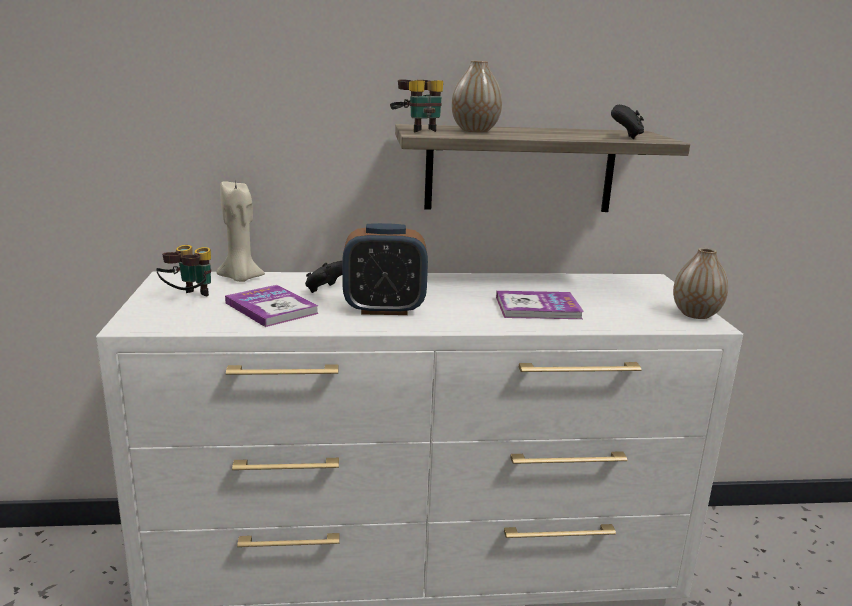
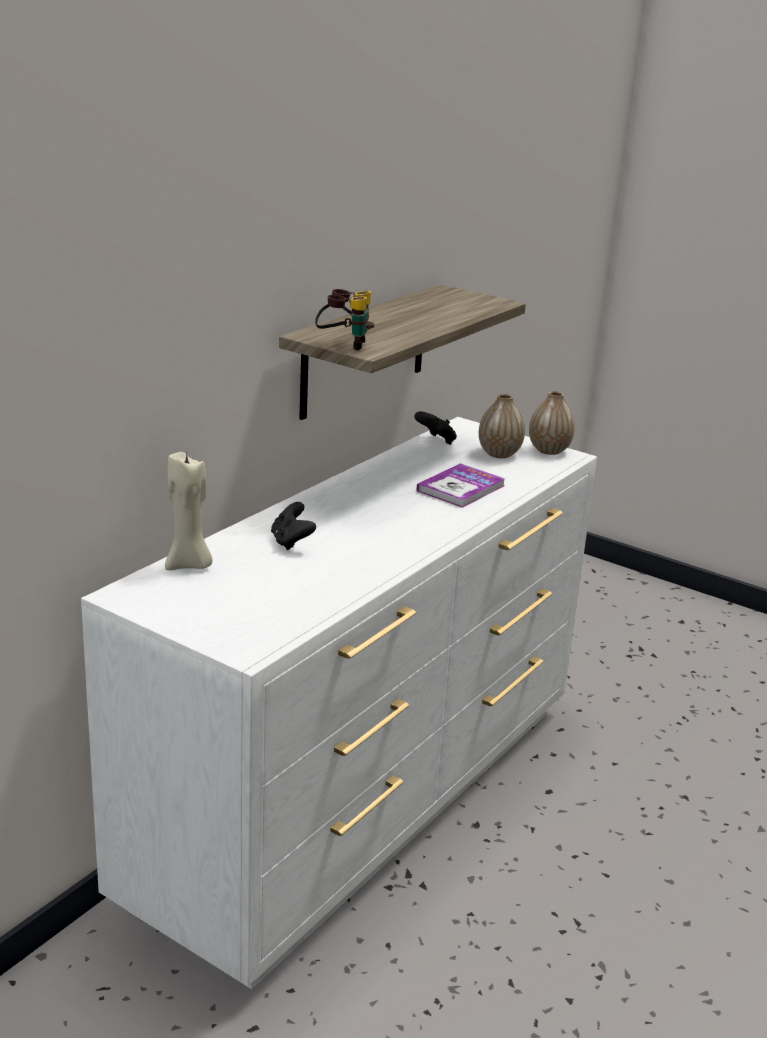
camera: 50 degrees left, 5 degrees up
(188, 298) = (212, 606): binoculars -> none
(271, 308) = (301, 579): book -> none
(384, 309) = (377, 539): alarm clock -> none
(475, 131) = (375, 330): vase -> vase (499, 454)
(625, 137) = (473, 305): black game controller -> black game controller (436, 441)

